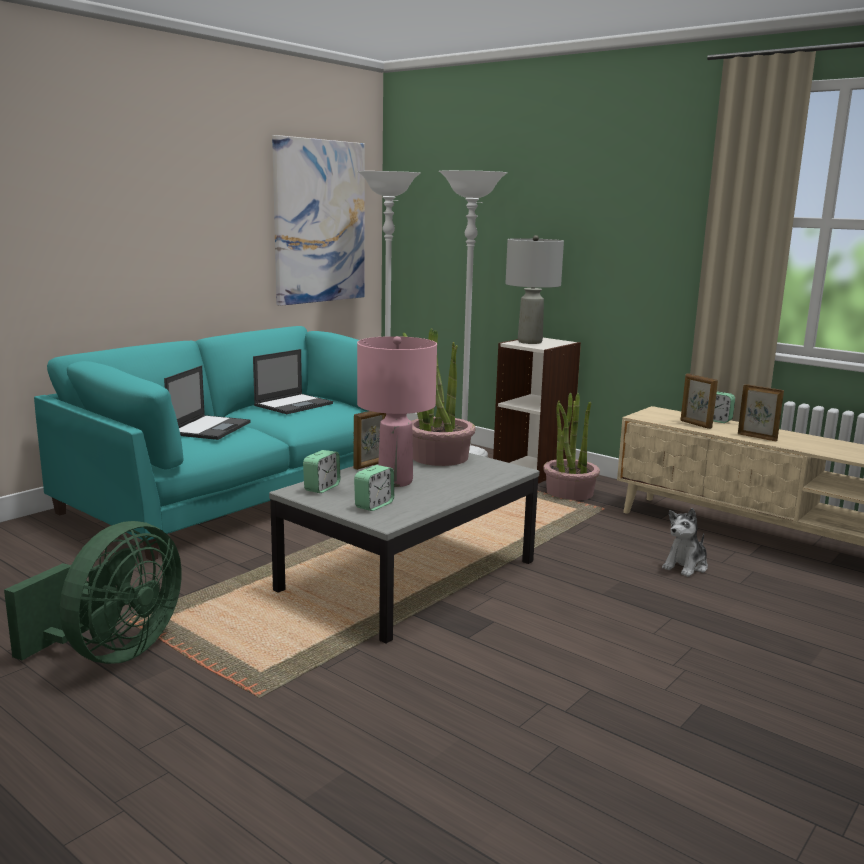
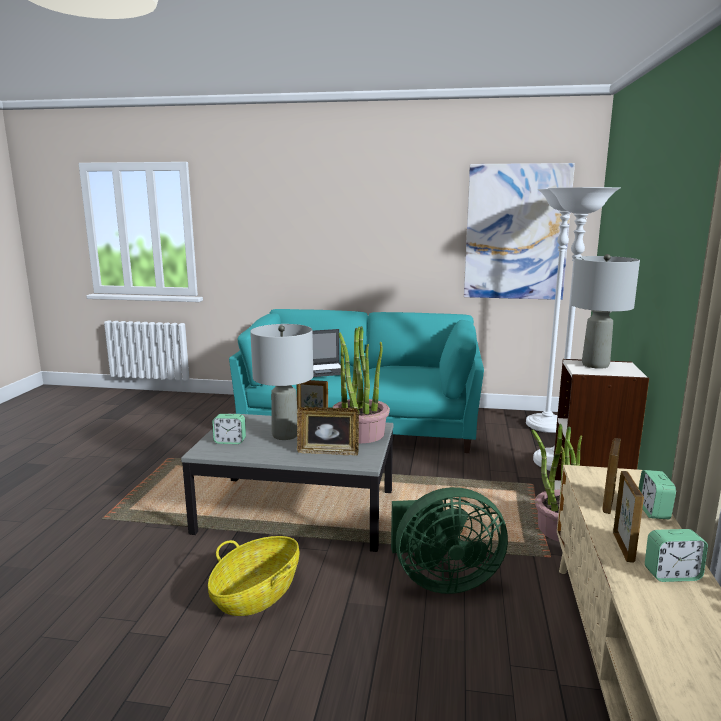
camera: 60 degrees right, 0 degrees up
(111, 653) = (132, 468): green fan -> green fan (442, 580)
(294, 404) = (407, 371): laptop -> none
(322, 488) = (248, 421): alarm clock -> alarm clock (672, 574)
(395, 481) = (285, 435): pink table lamp -> grey table lamp
(469, 475) = (328, 452): none -> picture frame
(554, 629) = (257, 594): none -> basket
(686, 566) = (466, 640): plush toy -> none

